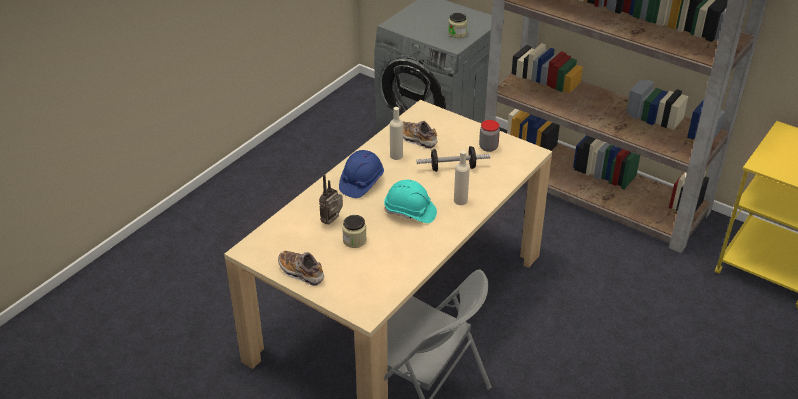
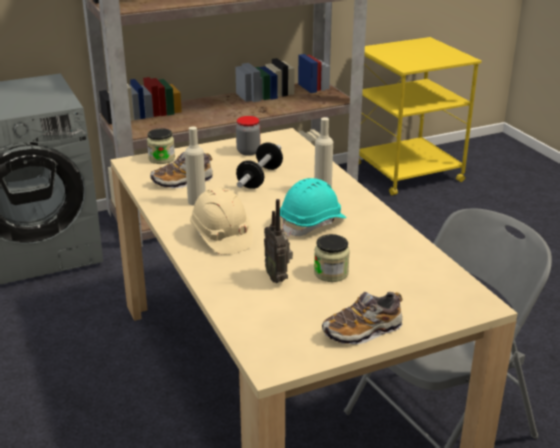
camera: 60 degrees left, 10 degrees down
(361, 183) = (221, 237): blue hard hat -> beige hard hat
(457, 33) = (45, 97): jar -> jar (161, 159)

